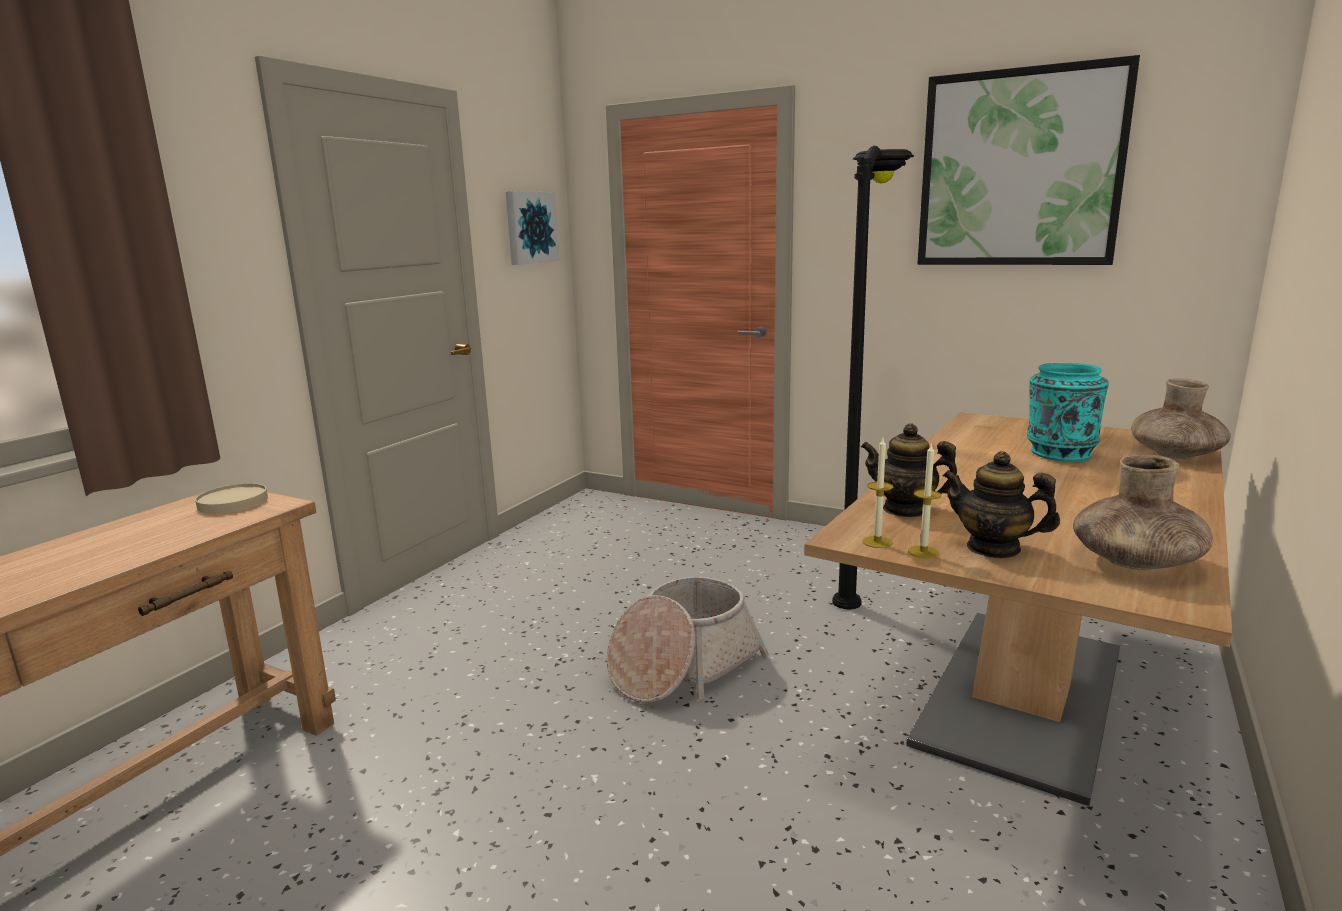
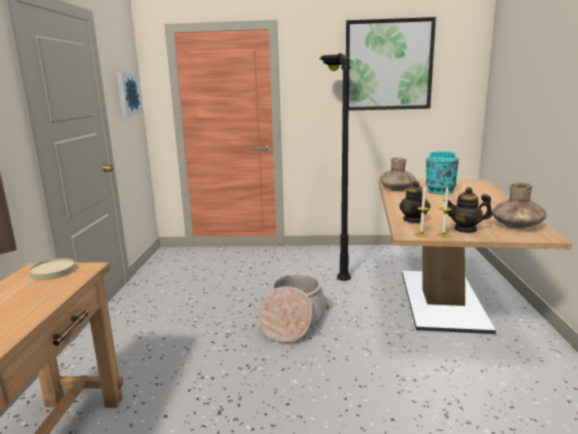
camera: 25 degrees left, 0 degrees up
(906, 509) = (414, 220): teapot -> teapot turned 90 degrees counterclockwise
(1175, 454) = (479, 187): brown vase -> brown vase (397, 189)

